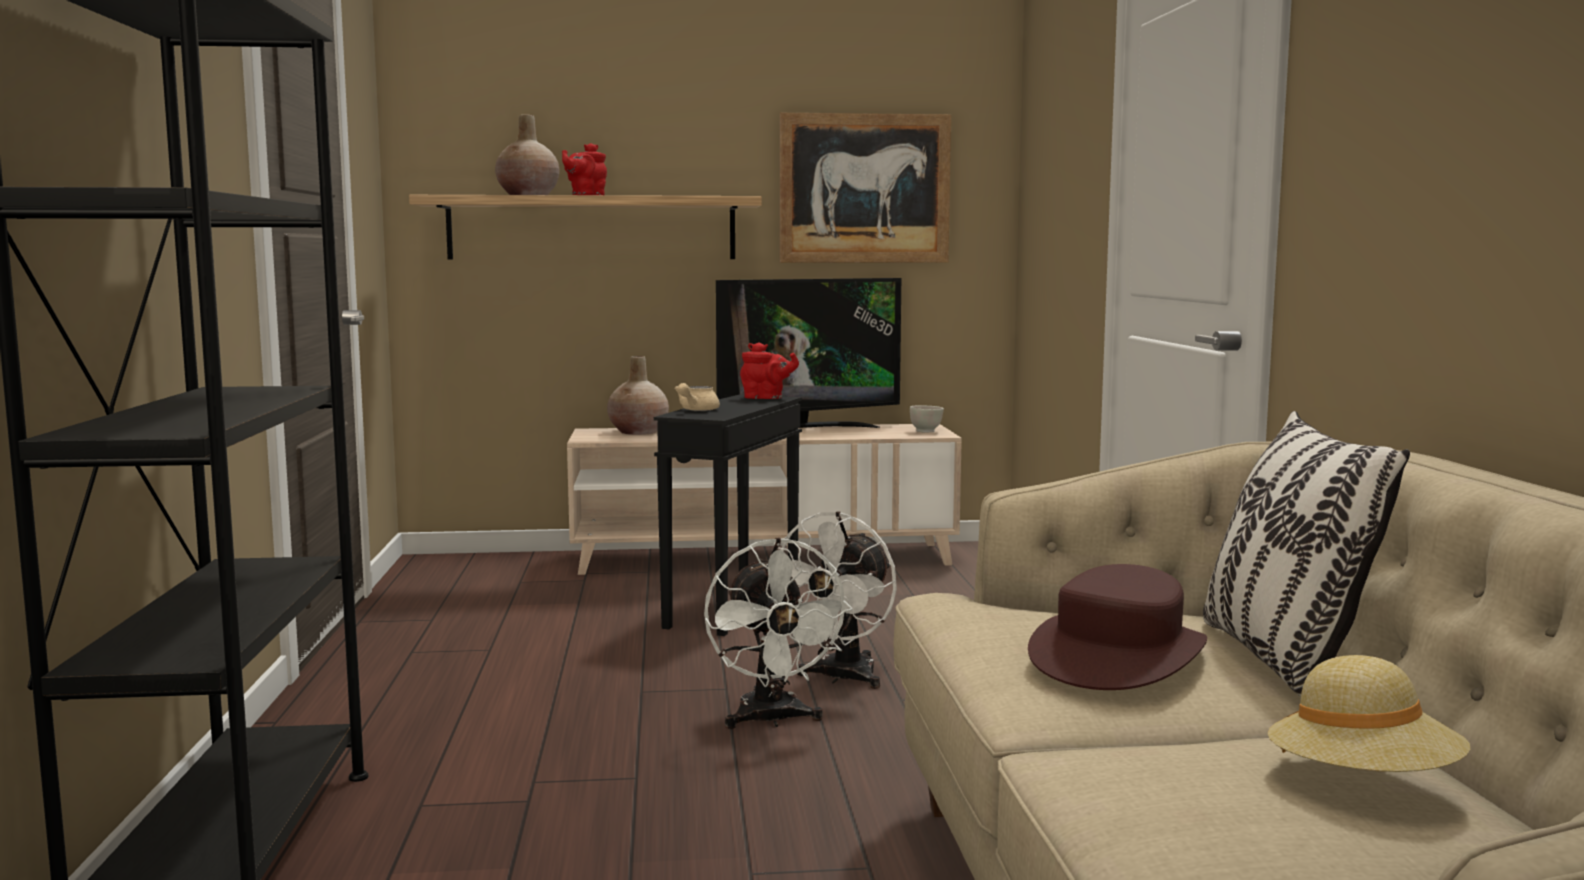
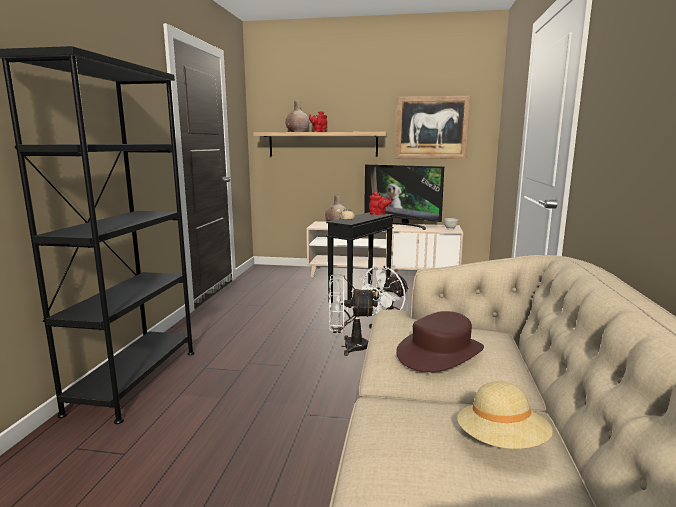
camera: 15 degrees right, 5 degrees up
(772, 720) = (349, 347): white fan -> white fan turned 90 degrees clockwise
(807, 429) = (402, 225): television -> television turned 45 degrees clockwise
(1280, 659) = (519, 362): pillow -> none

